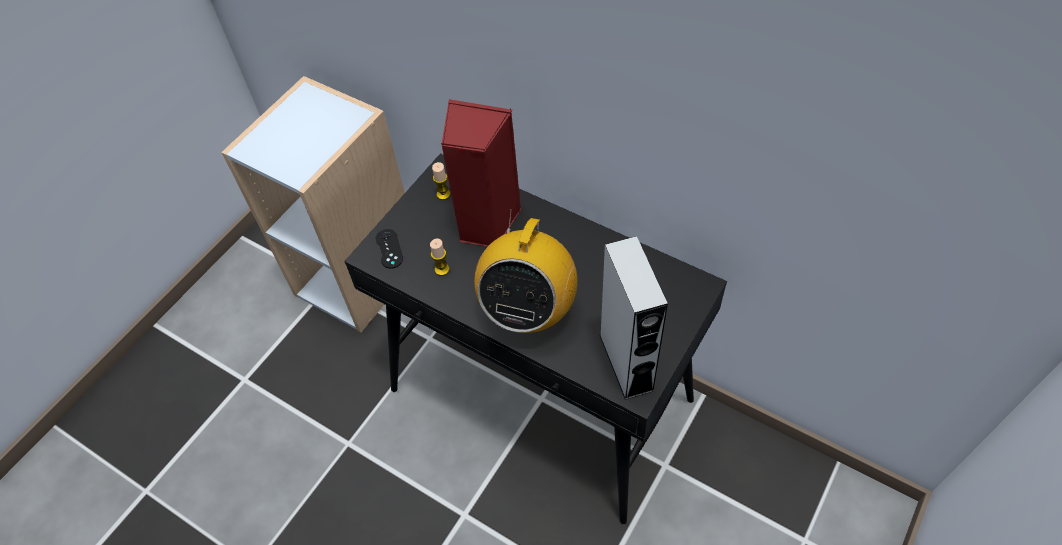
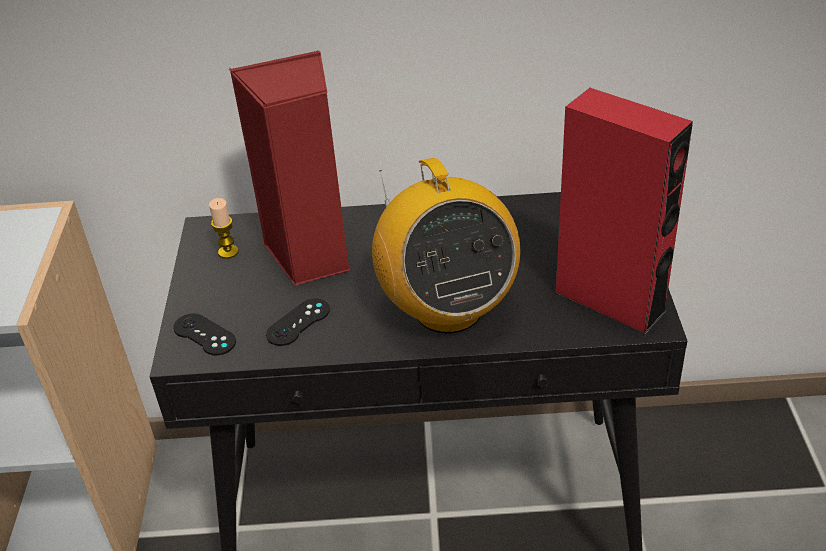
camera: 35 degrees left, 15 degrees down
(442, 269) = (298, 322): candle -> black game controller
(626, 362) = (609, 302): grey speaker -> red speaker

